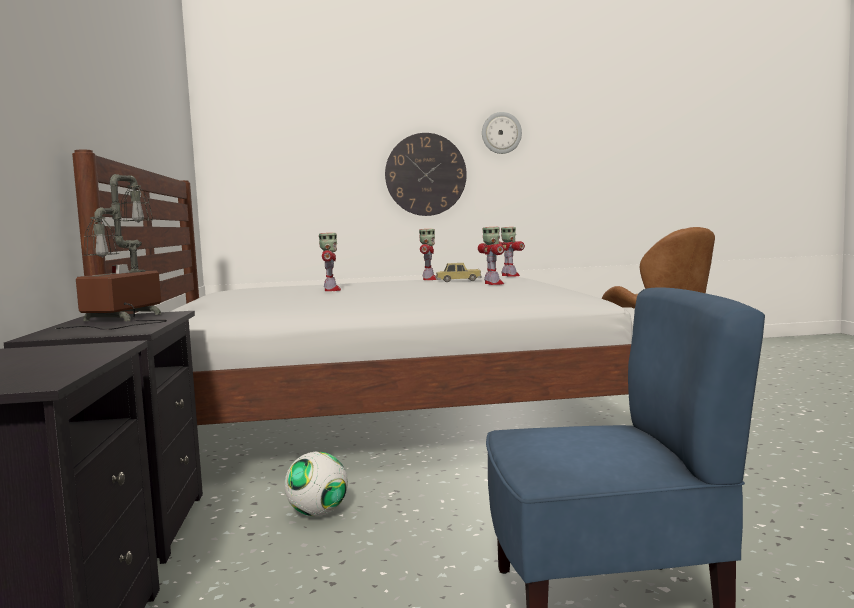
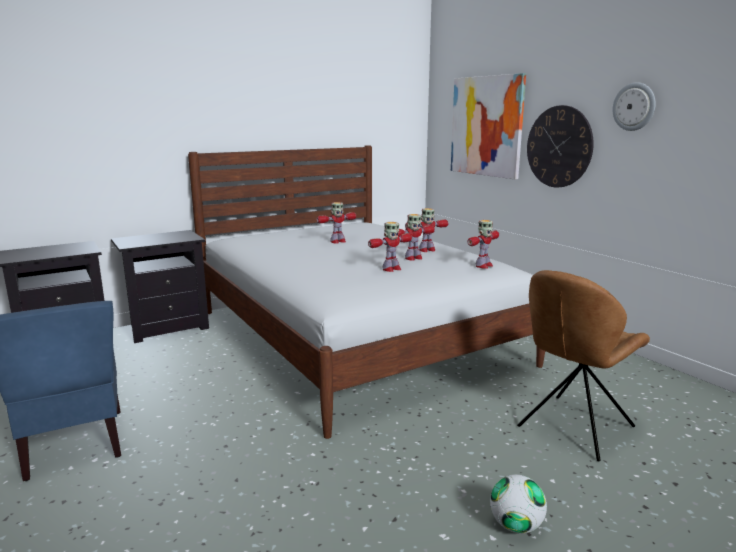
camera: 65 degrees right, 10 degrees up
(121, 319) = (171, 237): table lamp -> none
(315, 159) = (486, 126): none -> picture
(318, 513) = (188, 357): football -> football (516, 526)
(458, 281) = (413, 258): toy car -> toy robot

